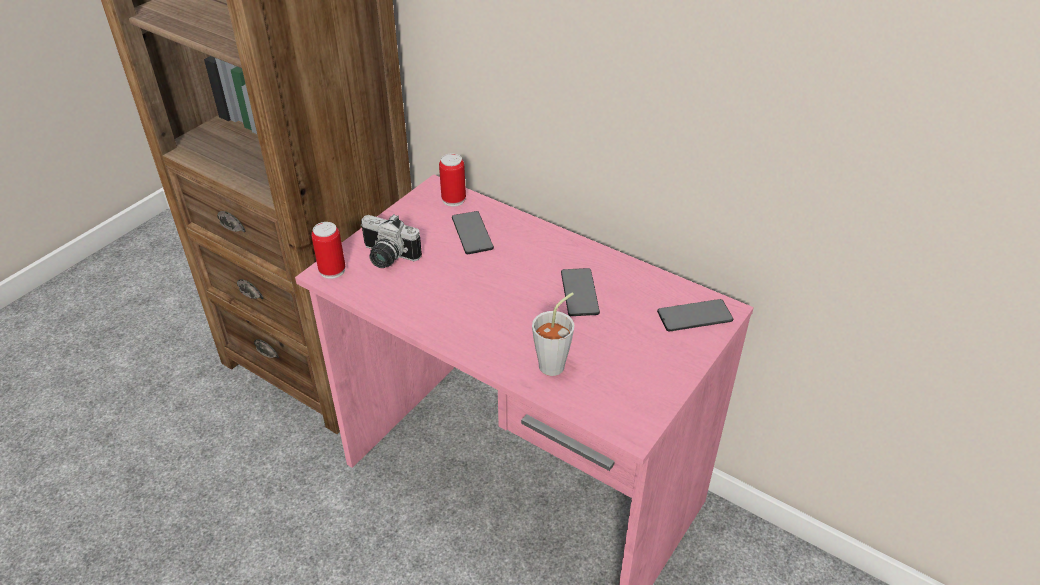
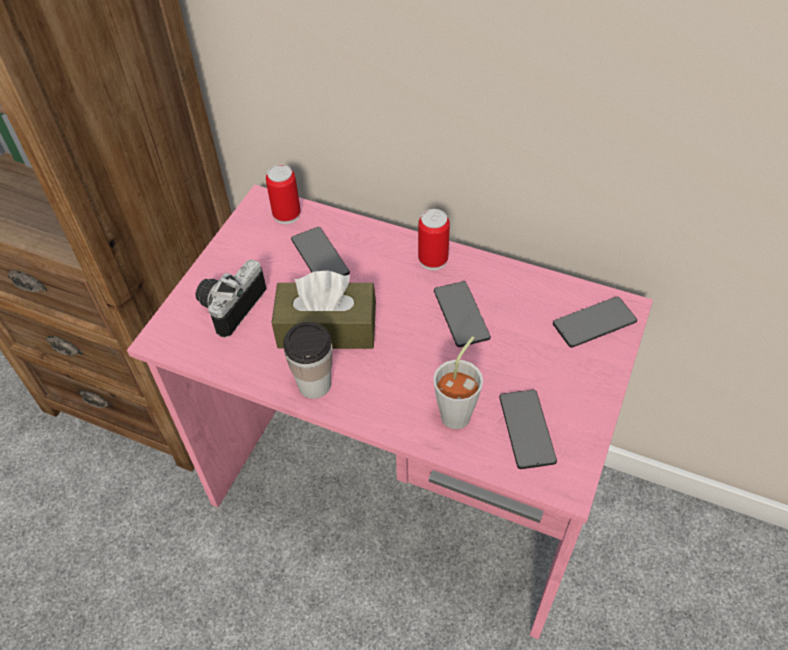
camera: 10 degrees left, 10 degrees up
(332, 270) = (169, 333): can -> can (433, 260)
(386, 257) = (229, 305): camera -> camera turned 105 degrees clockwise
(440, 325) = (314, 385): none -> cup
(462, 286) = (327, 328): none -> brown tissue box
(610, 385) = (526, 429): none -> phone

